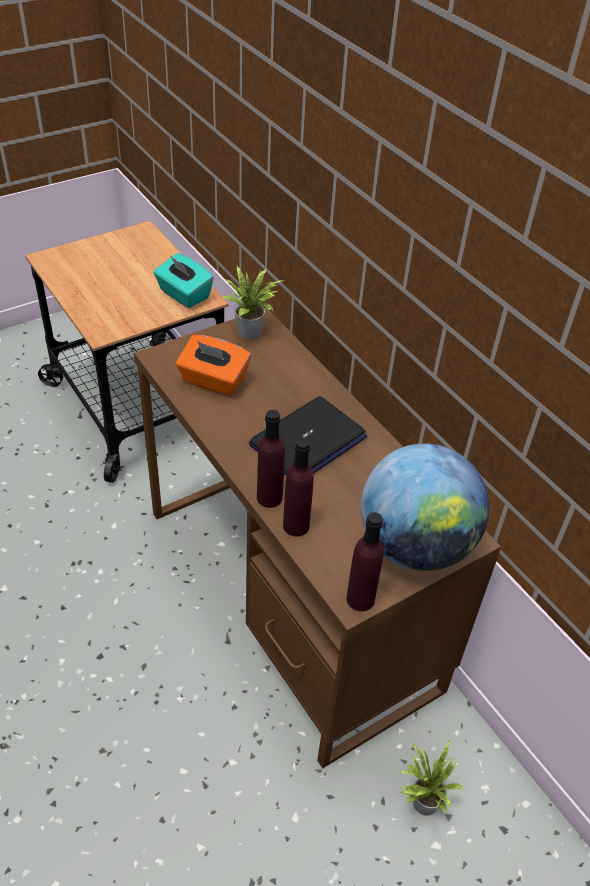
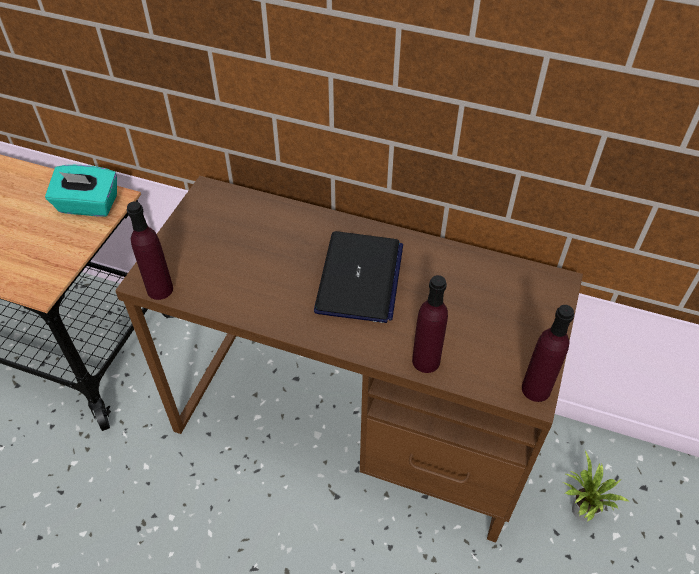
camera: 35 degrees left, 5 degrees up
(213, 381) = (222, 273): orange tissue box -> none
(252, 332) = (211, 206): potted plant -> none
(269, 497) = (379, 350): purple bottle -> purple bottle (160, 289)
(415, 545) = (528, 315): globe -> none

